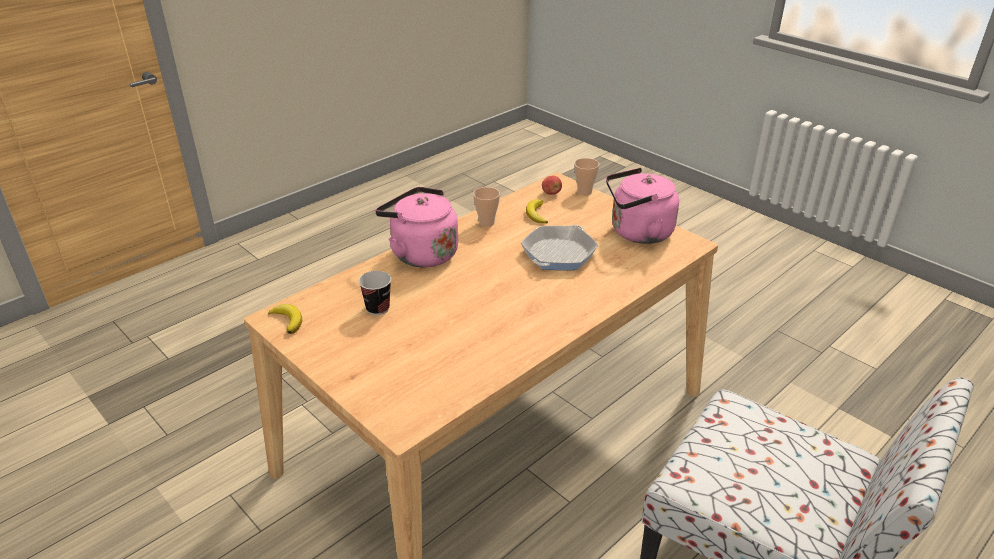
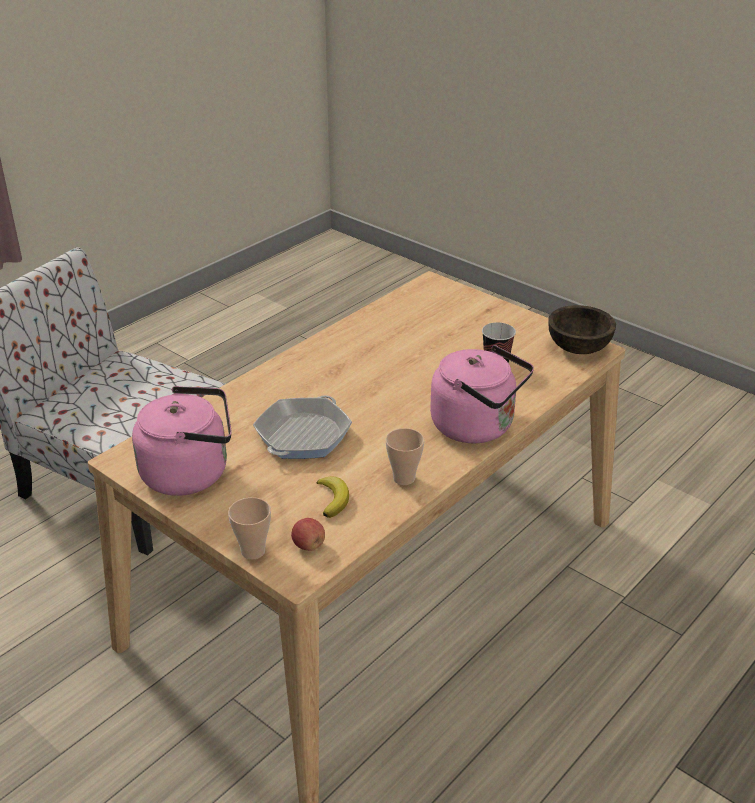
camera: 175 degrees right, 0 degrees up
(288, 320) = (579, 348): banana -> brown bowl

